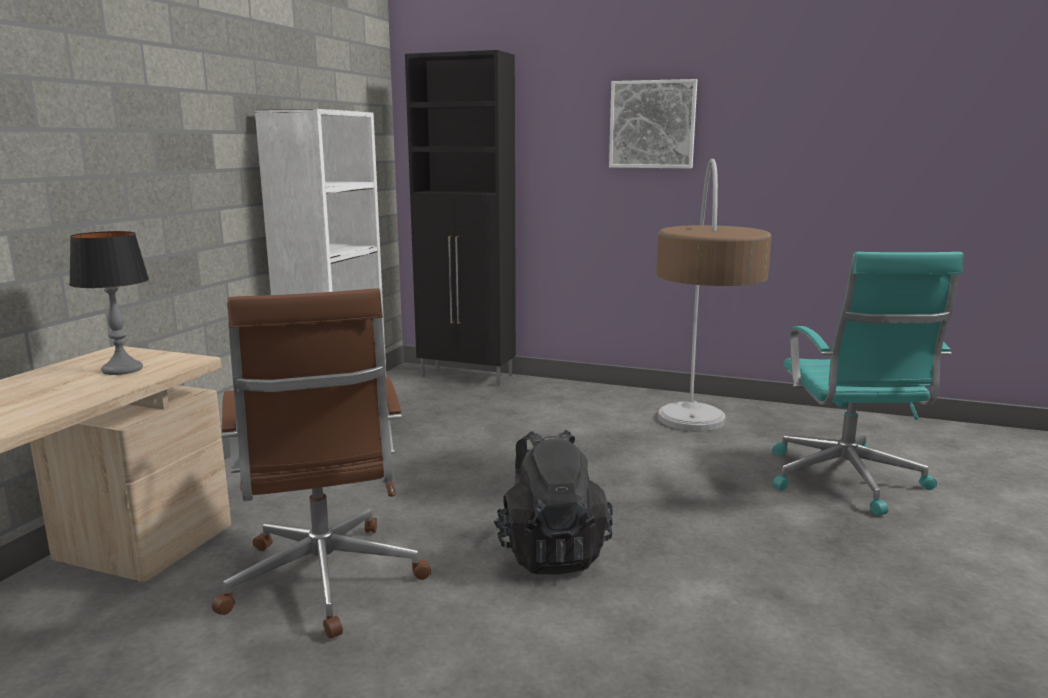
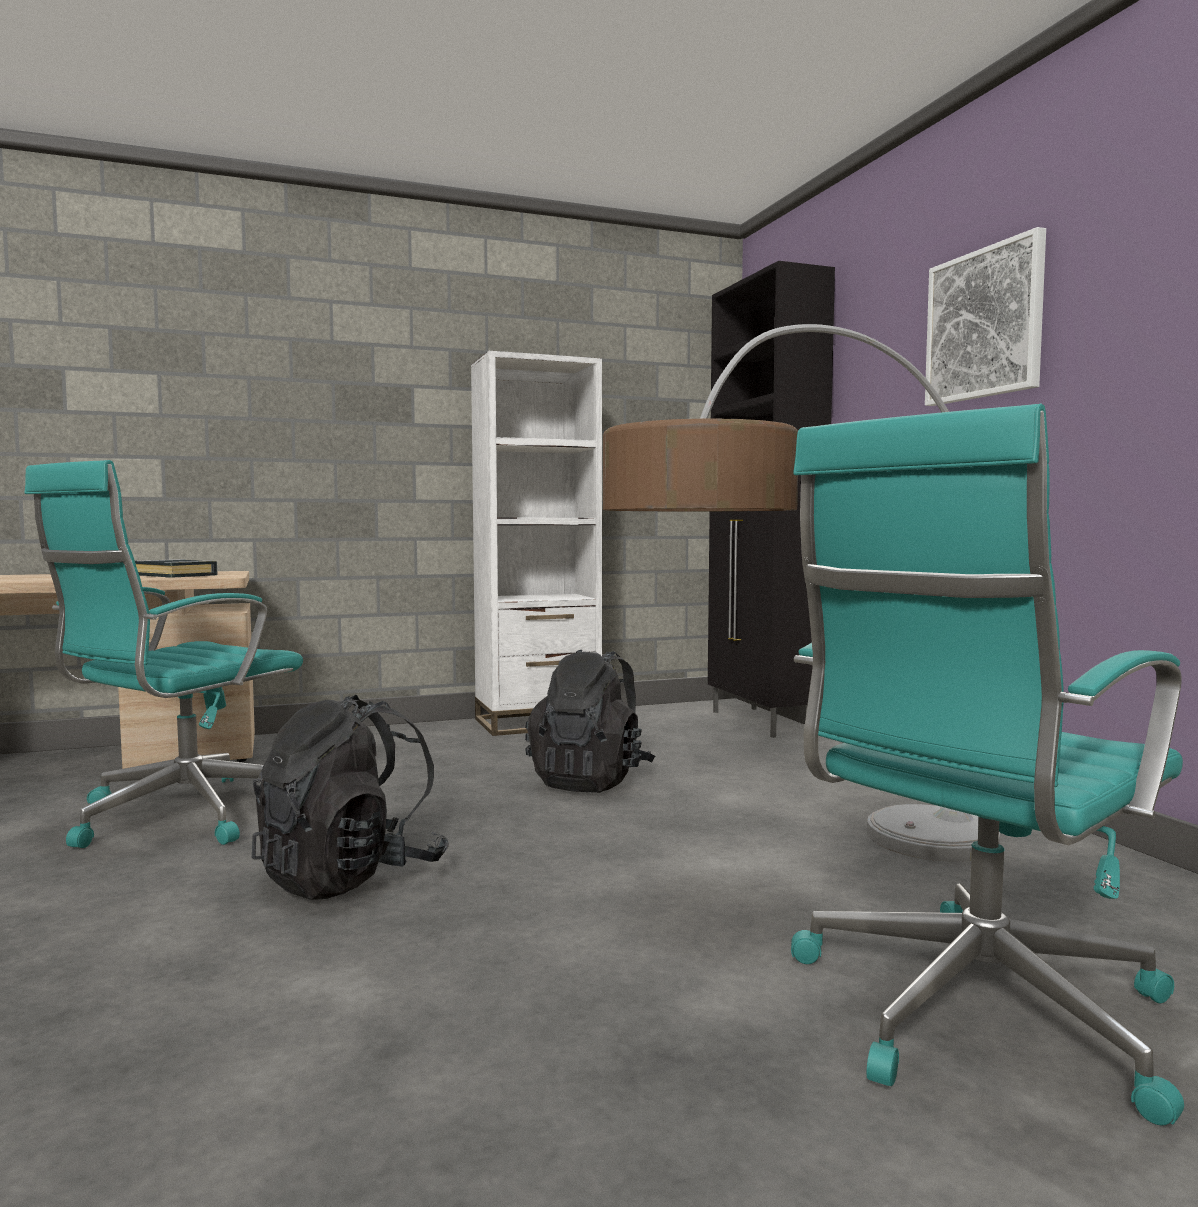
camera: 50 degrees right, 10 degrees down
(122, 369) = (175, 575): table lamp -> black book
(324, 582) = (181, 815): brown office chair -> turquoise office chair
(492, 447) = (590, 781): none -> black backpack

